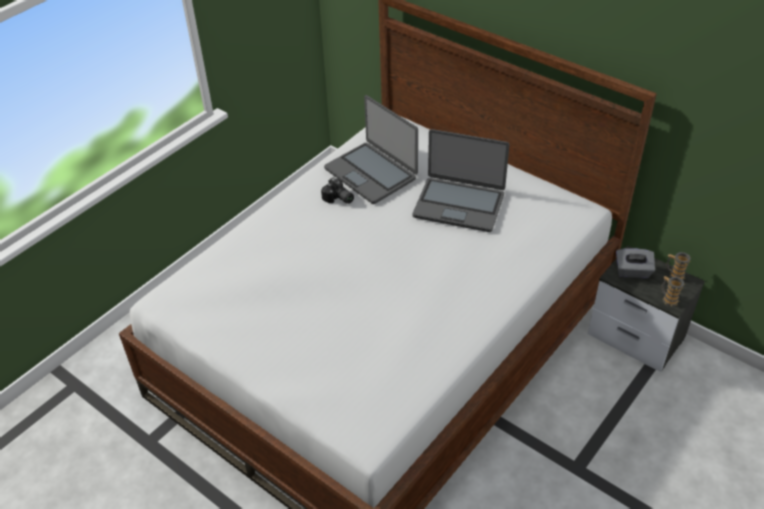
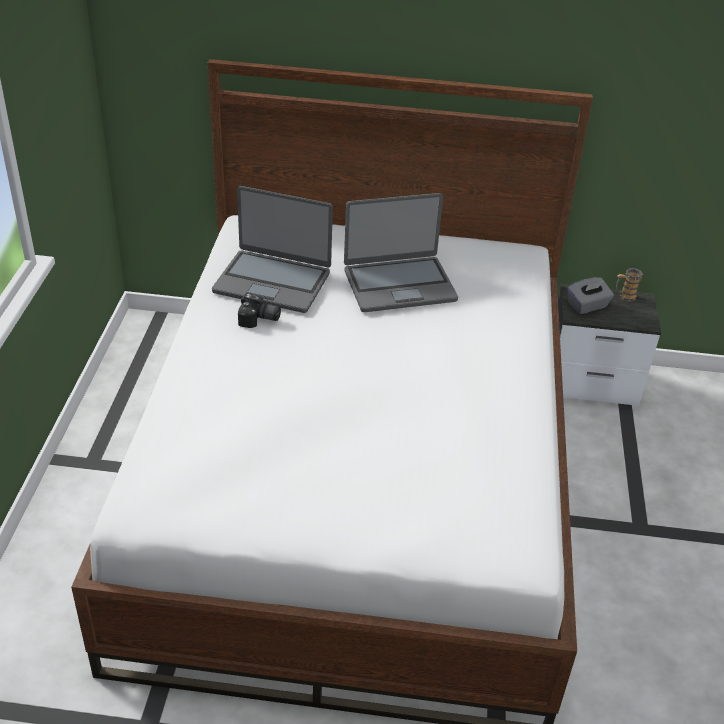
camera: 35 degrees left, 5 degrees down
(668, 299) = (638, 320): mug -> none

